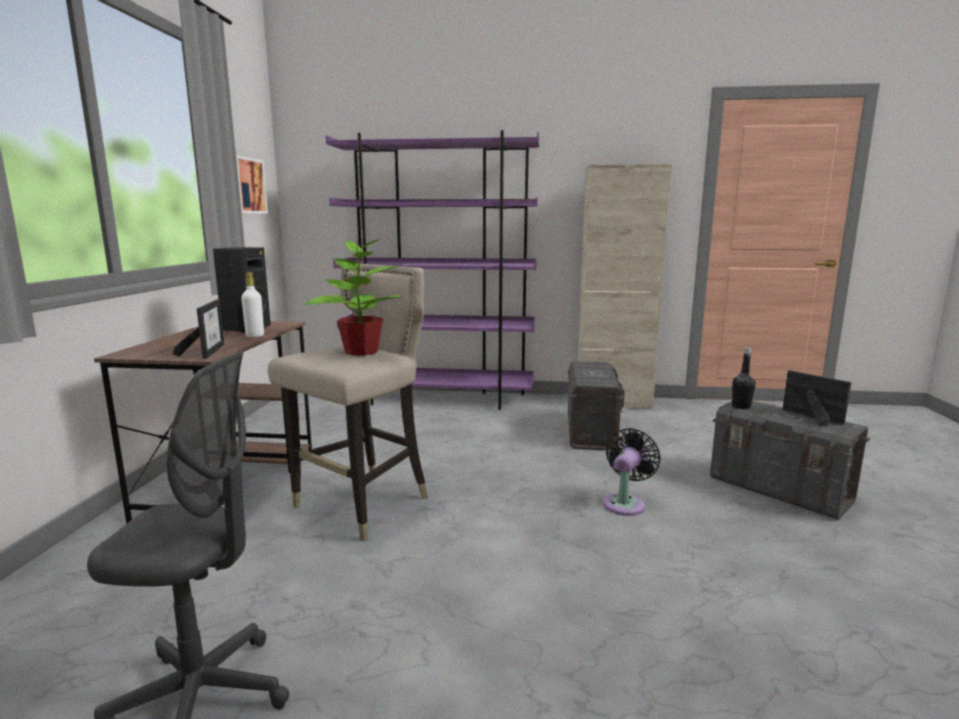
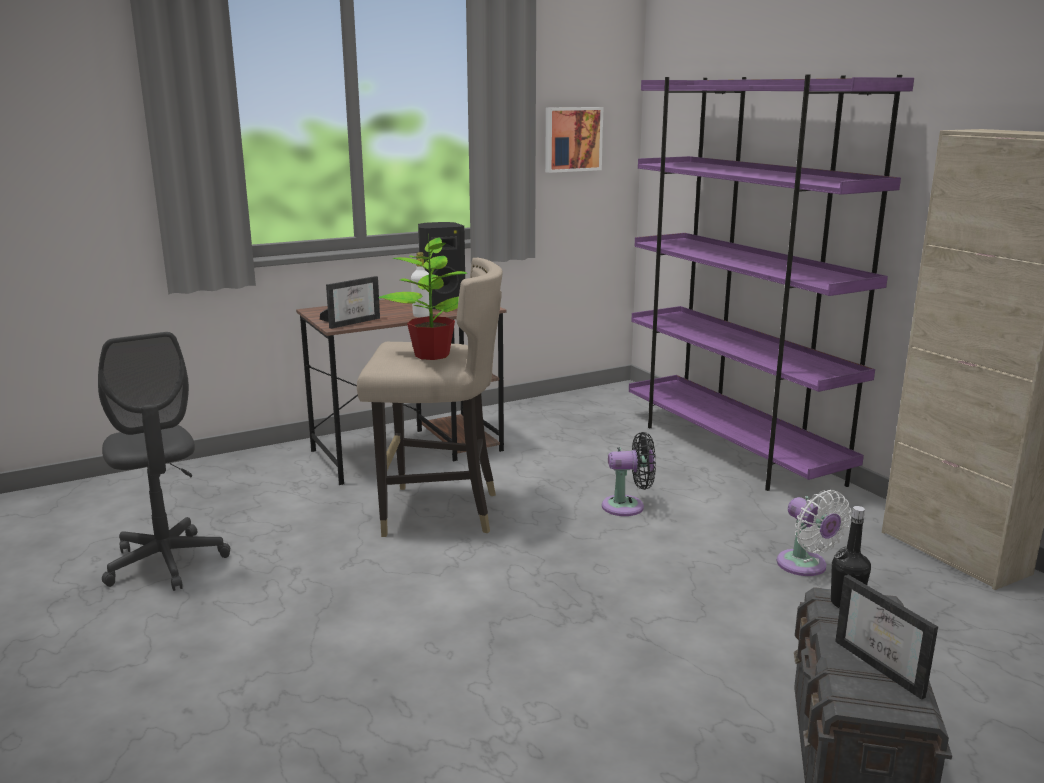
camera: 55 degrees right, 5 degrees up
(590, 431) = (805, 566): grey storage box -> white fan
(625, 503) = (624, 645): black fan -> black fan (628, 506)
(808, 418) = (887, 666): picture frame -> picture frame turned 135 degrees clockwise

